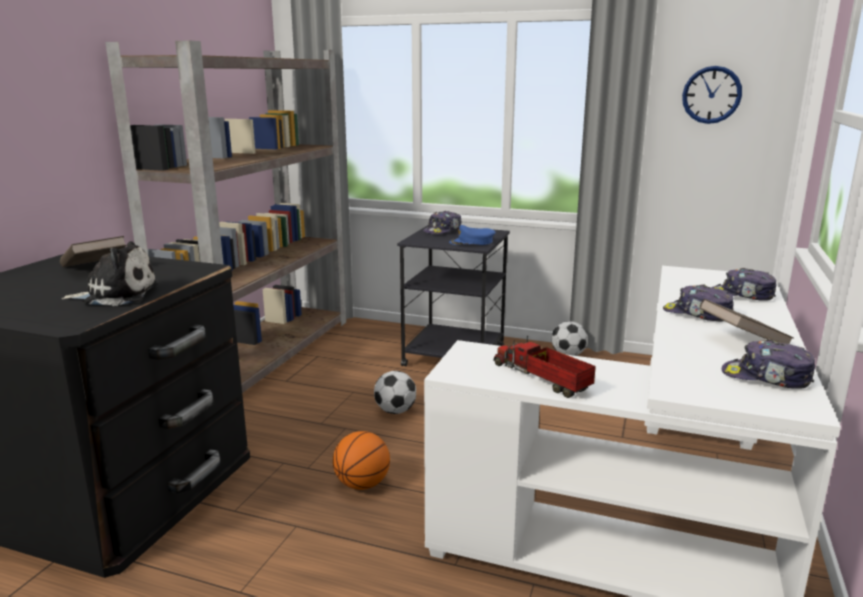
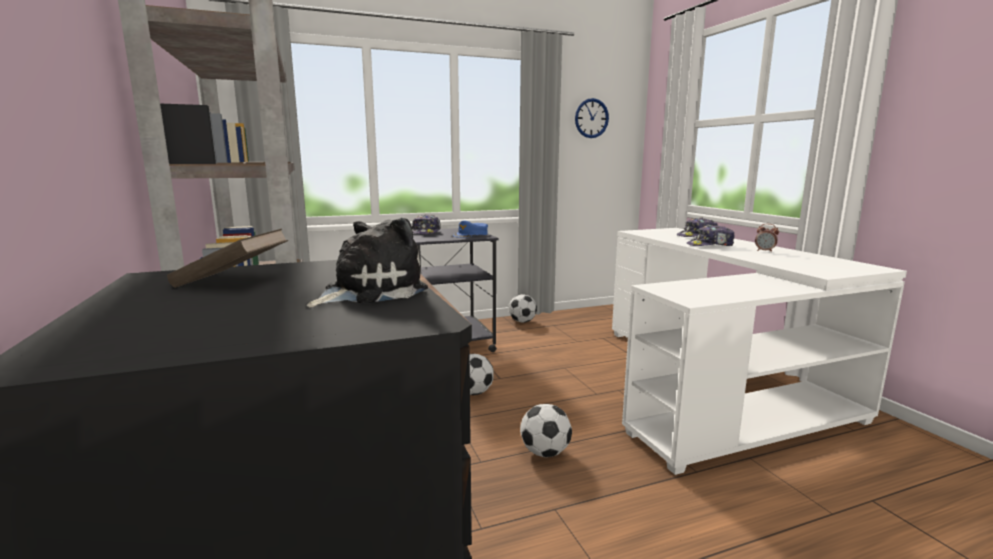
camera: 40 degrees left, 5 degrees down
(362, 484) = (545, 452): basketball -> football
(542, 379) = (740, 290): toy truck -> none
(742, 340) = (765, 251): brown book -> alarm clock
(766, 378) = (825, 261): cap -> none

